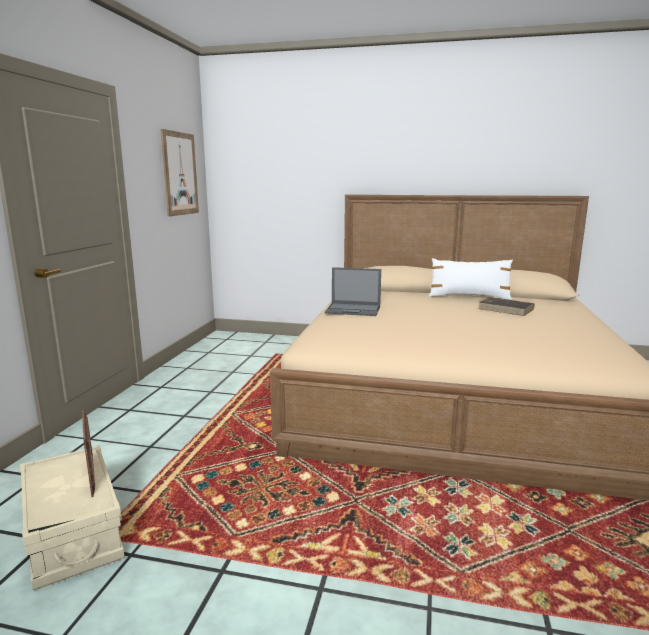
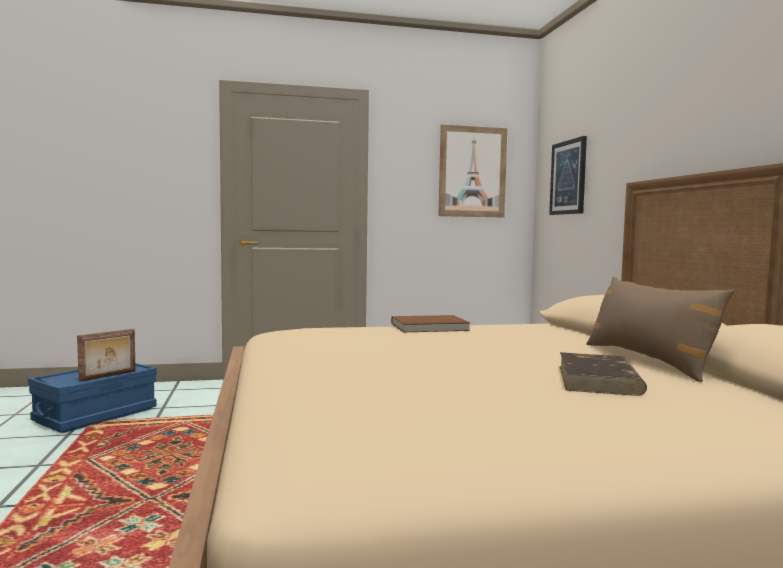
camera: 65 degrees right, 10 degrees down
(73, 534) = (96, 415): beige storage box -> blue storage box
(259, 182) = (568, 177): none -> picture
(354, 310) = (430, 327): laptop -> brown book
(469, 296) = (648, 360): white pillow -> brown pillow

